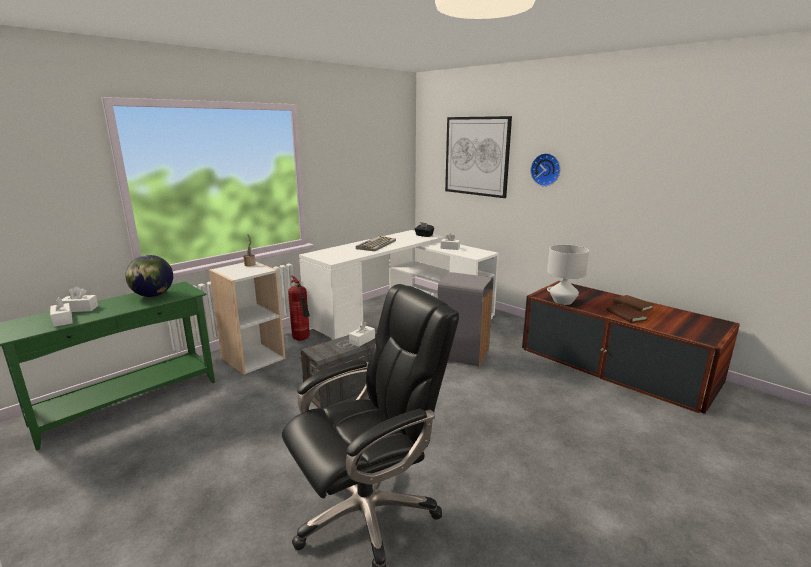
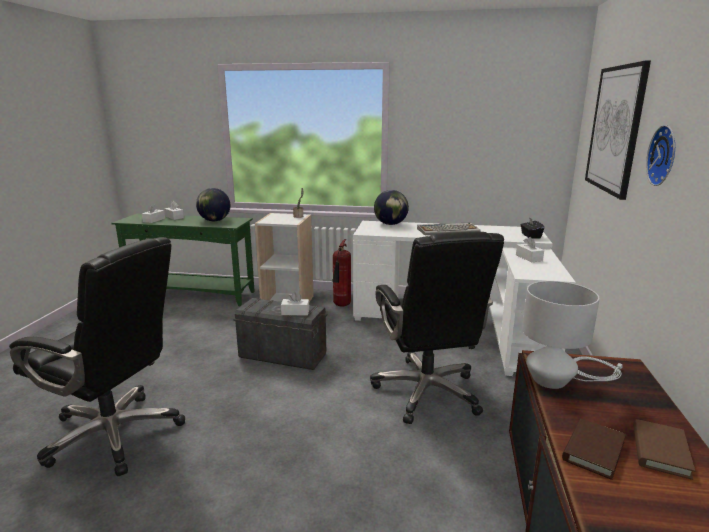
camera: 55 degrees right, 0 degrees up
(329, 251) = (390, 224): none -> globe
(463, 355) = (427, 391): grey trash can -> black office chair

